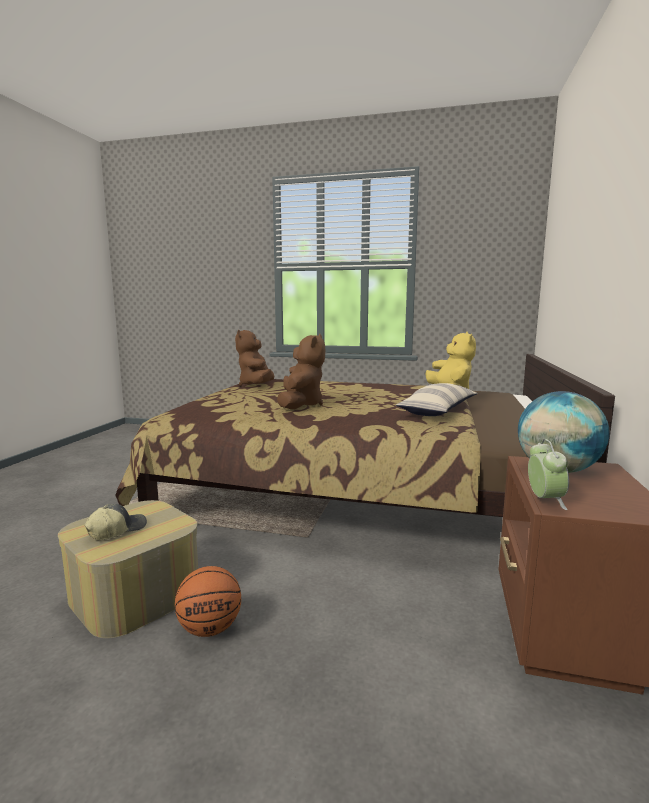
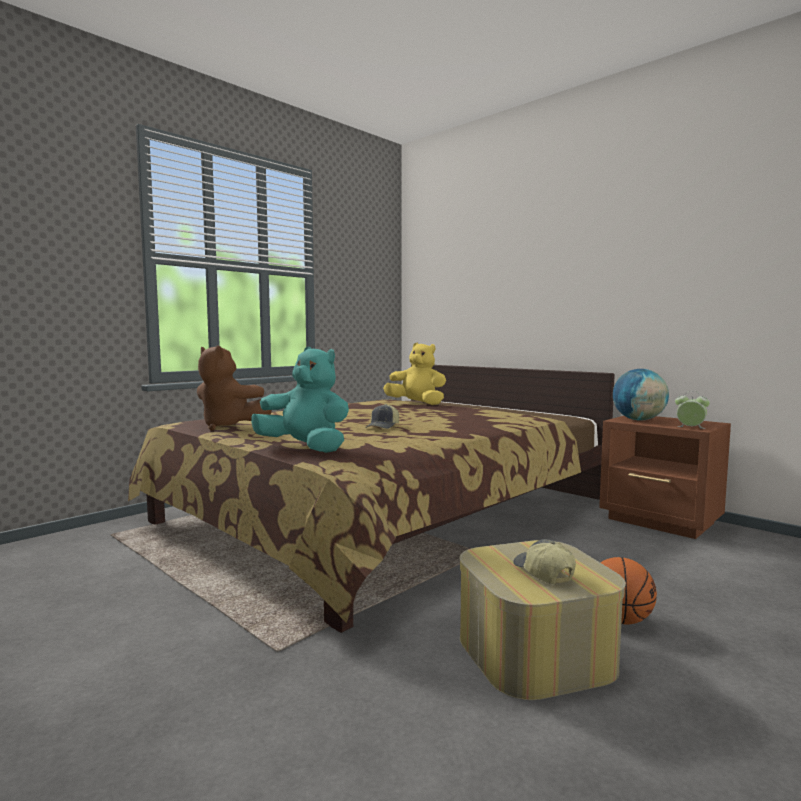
camera: 60 degrees left, 5 degrees down
(201, 405) = (305, 448): none -> turquoise plush toy
(300, 405) = (383, 427): brown plush toy -> cap
(438, 411) = (471, 411): pillow -> none

